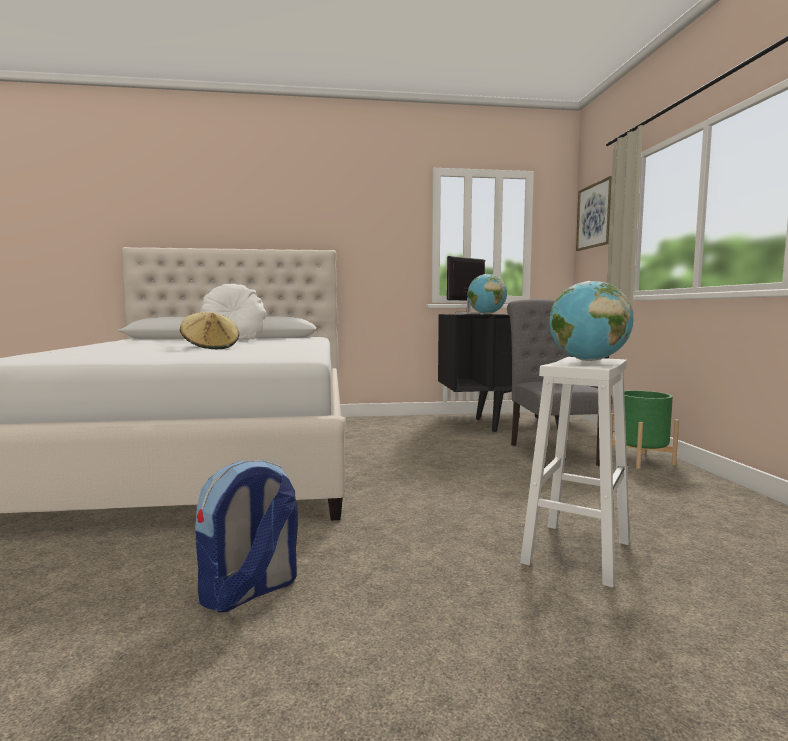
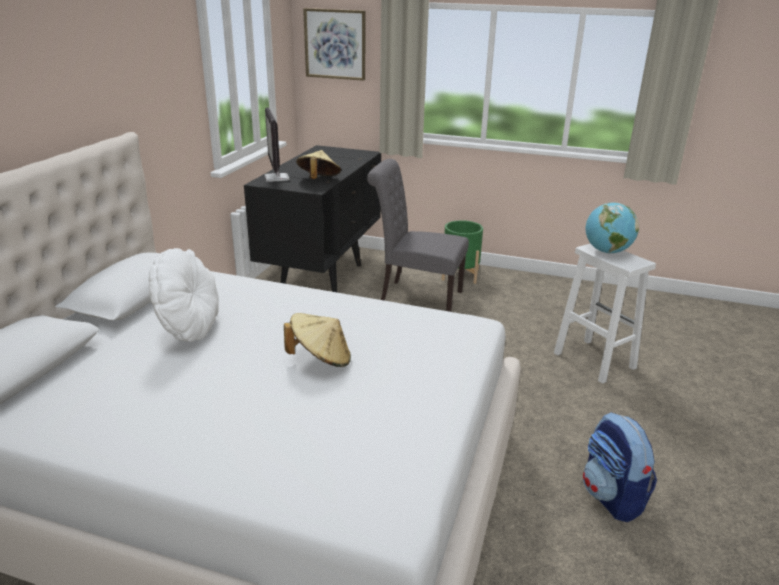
camera: 65 degrees left, 20 degrees up
(486, 314) = (318, 180): globe -> beige hat

